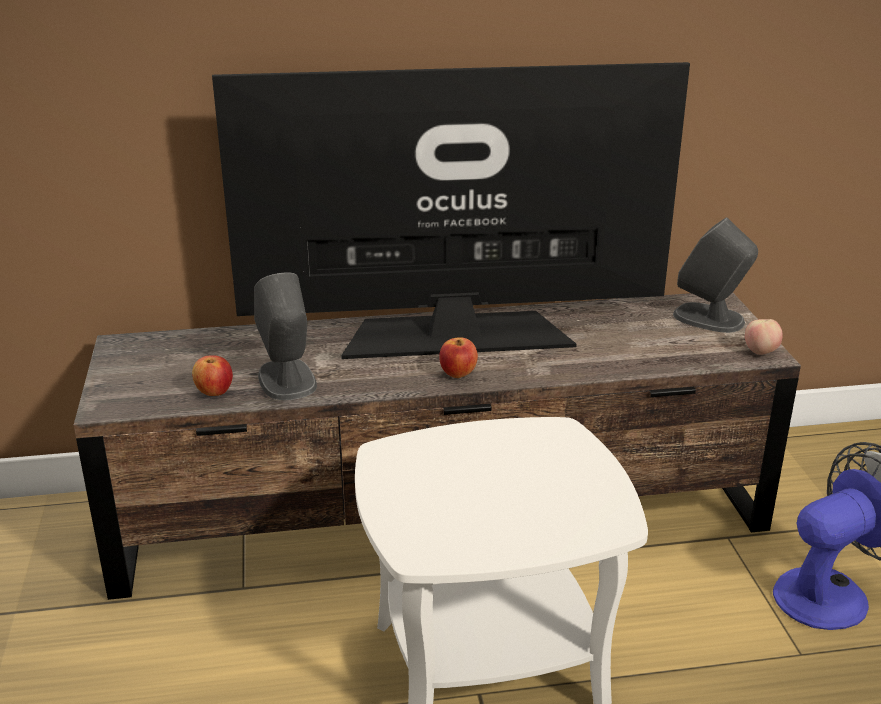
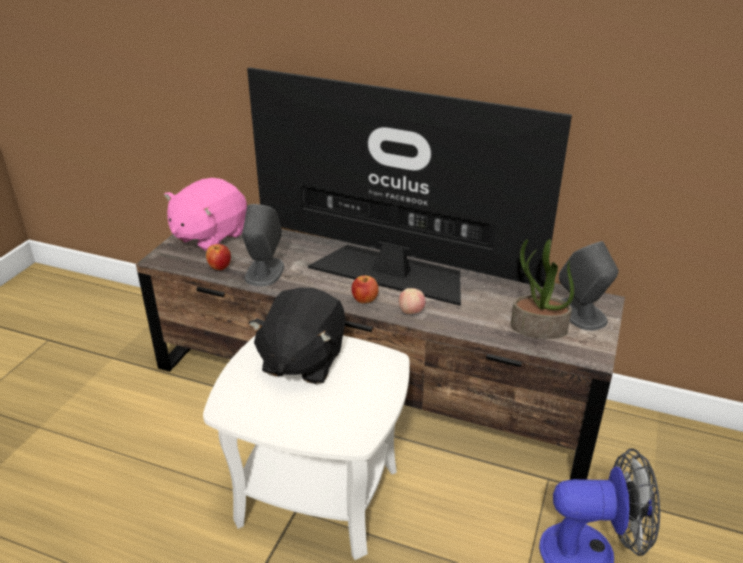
camera: 30 degrees right, 5 degrees up
(151, 359) = (209, 236): none -> pink plush toy
(454, 465) = (302, 360): none -> black plush toy
(683, 345) = (538, 328): none -> potted plant
(760, 352) = (591, 353): apple -> apple (411, 312)

